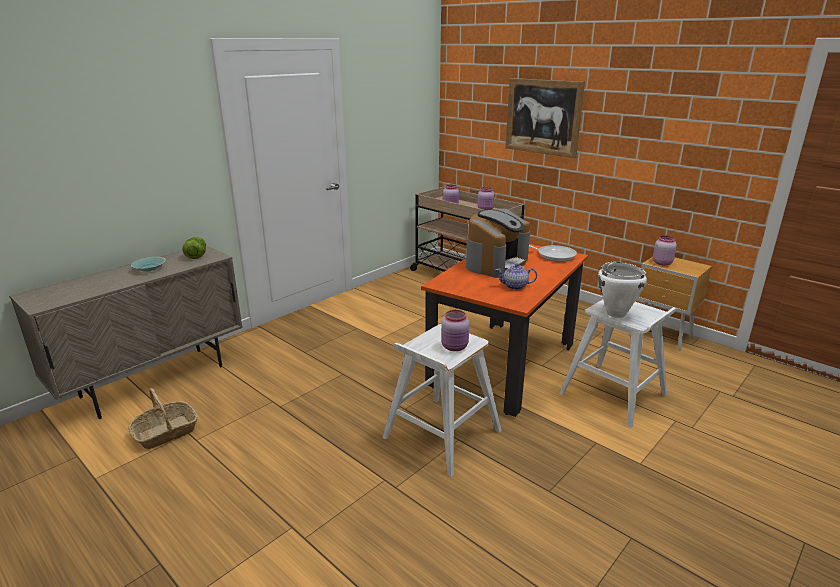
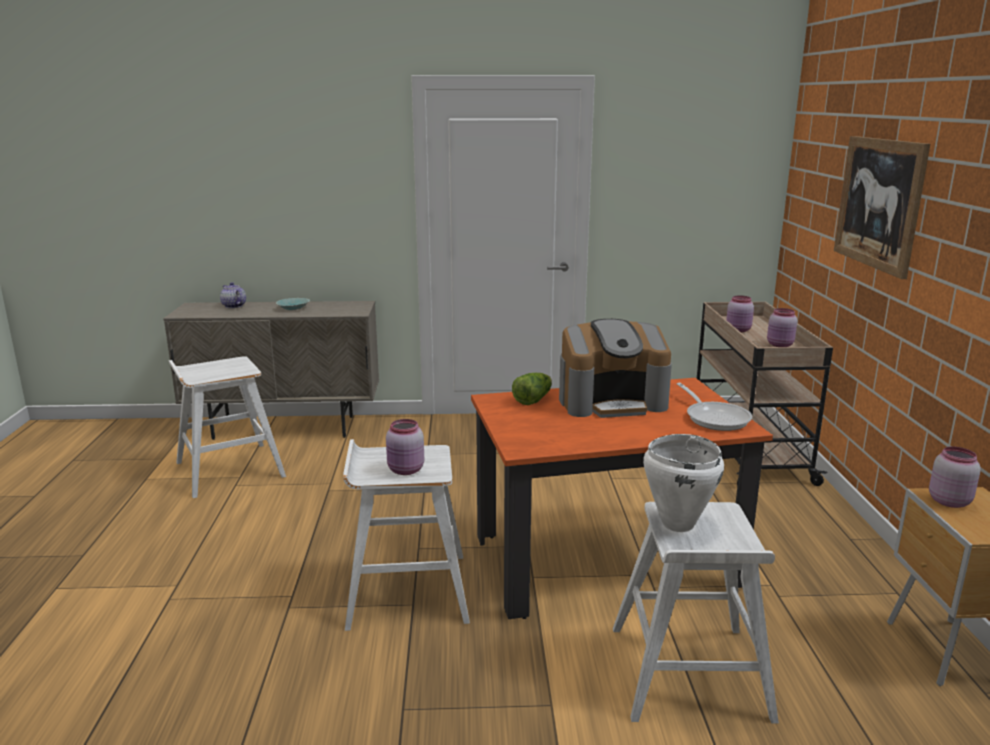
camera: 45 degrees right, 5 degrees down
(166, 432) = (228, 469): basket -> white stool
(196, 255) = (347, 307): lettuce -> lettuce (533, 400)
(515, 286) = (566, 431): teapot -> teapot (233, 306)

